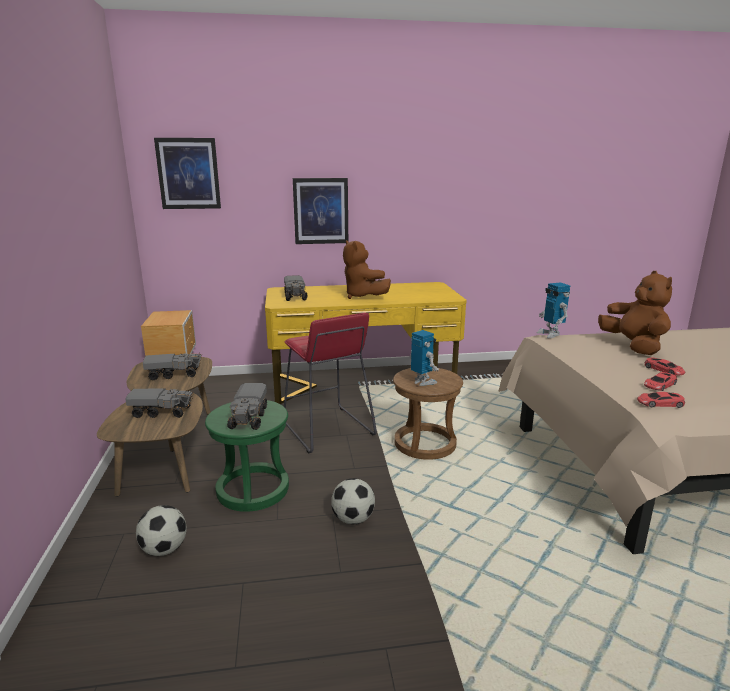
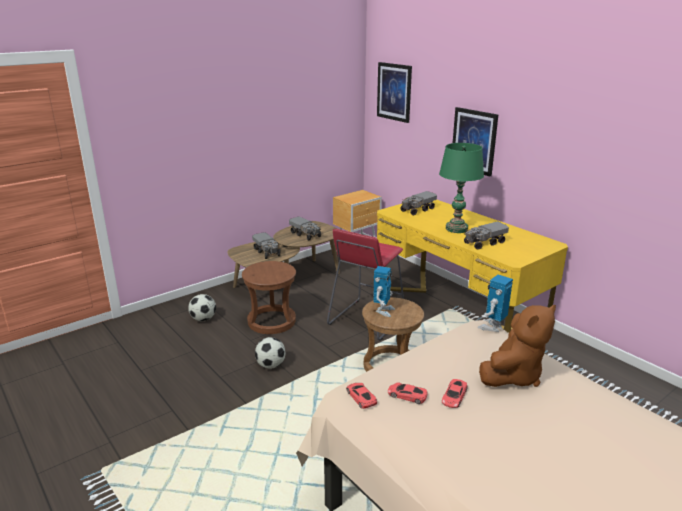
camera: 60 degrees right, 5 degrees up
(249, 418) = (266, 273): toy truck -> toy truck (484, 243)
(252, 489) = (271, 321): green stool -> brown stool
(362, 296) = (456, 229): brown plush toy -> green table lamp

